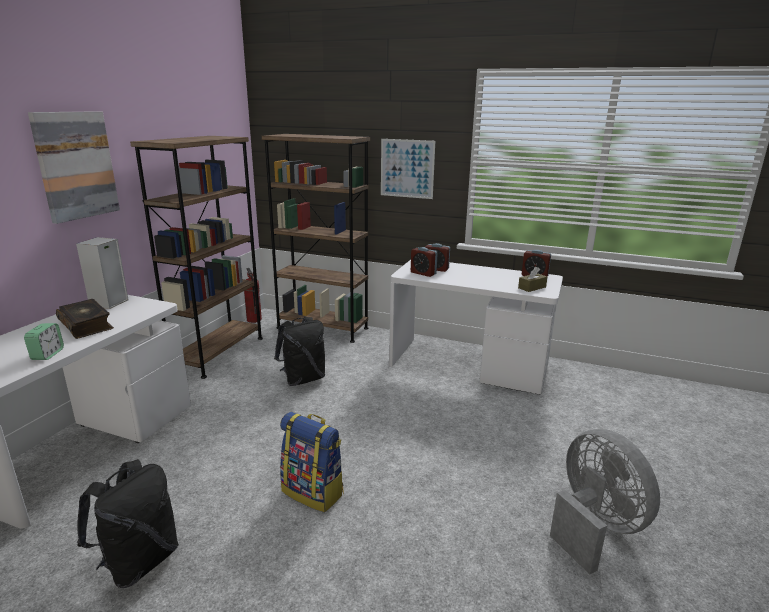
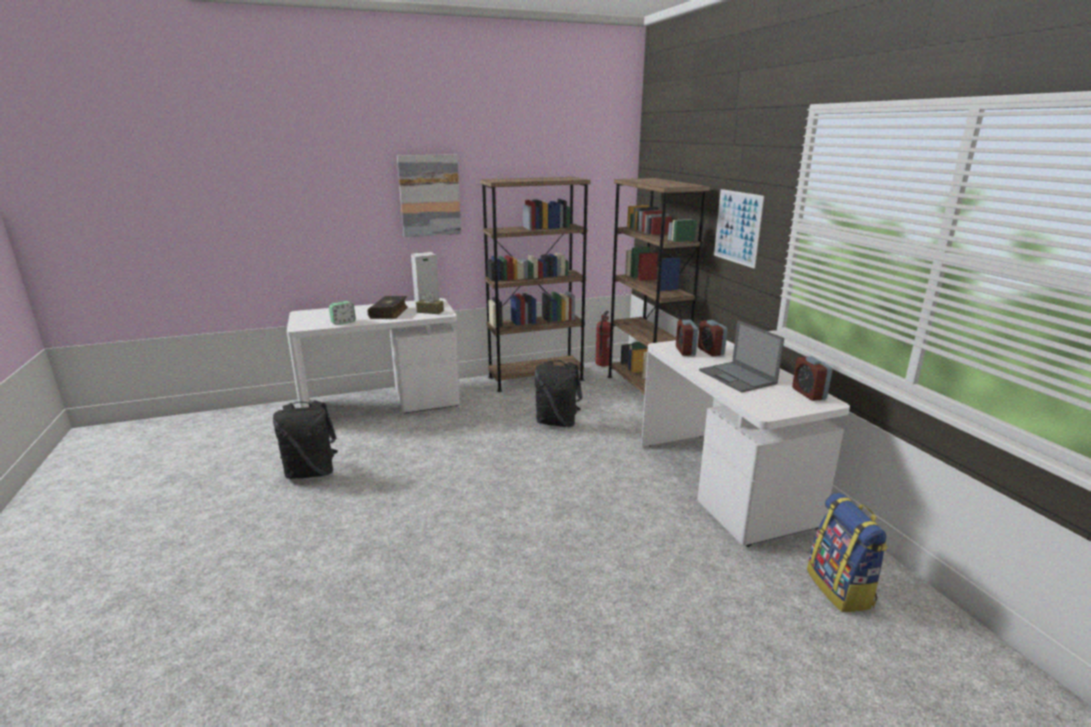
camera: 50 degrees right, 0 degrees up
(313, 492) = (432, 495): backpack -> backpack (841, 589)
(487, 279) = (738, 377): none -> laptop
(532, 287) = (766, 402): brown tissue box -> brown tissue box (430, 311)
(594, 526) = (561, 663): grey fan -> none

